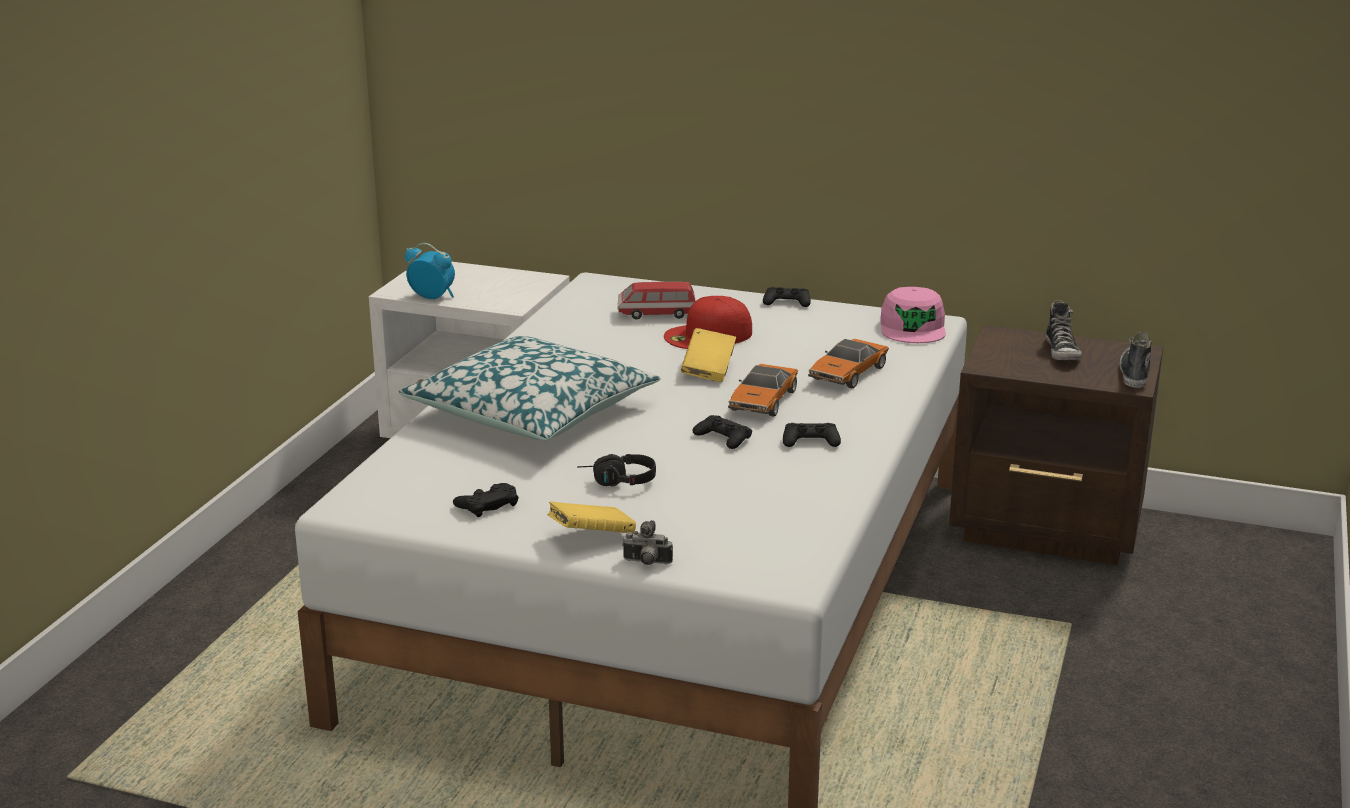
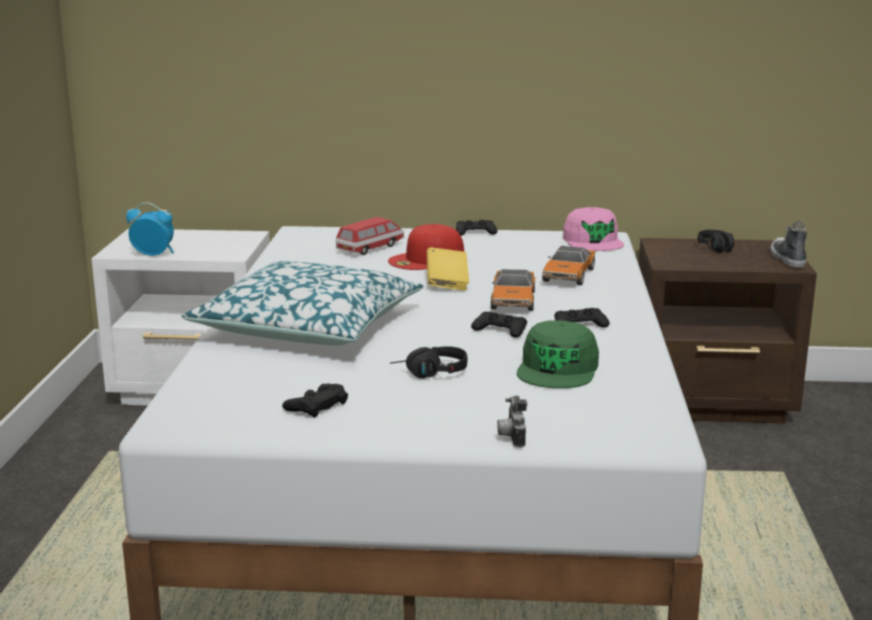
camera: 15 degrees left, 5 degrees down
(591, 536) = (440, 421): yellow book -> none
(646, 563) = (511, 438): camera -> camera turned 90 degrees clockwise
(656, 314) = (370, 248): toy car -> toy car turned 150 degrees clockwise
(748, 492) = (558, 369): none -> green cap
(1062, 352) = (719, 250): shoe -> black headphones

